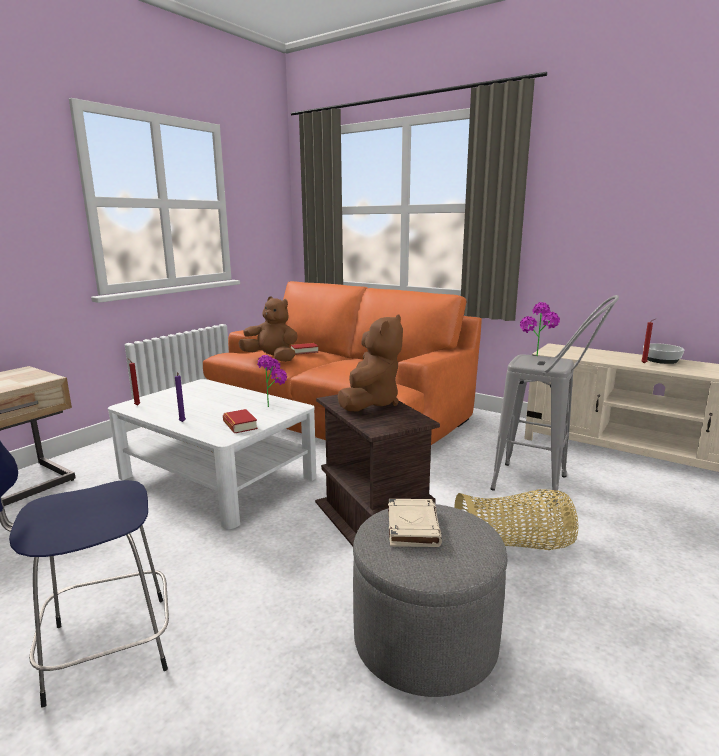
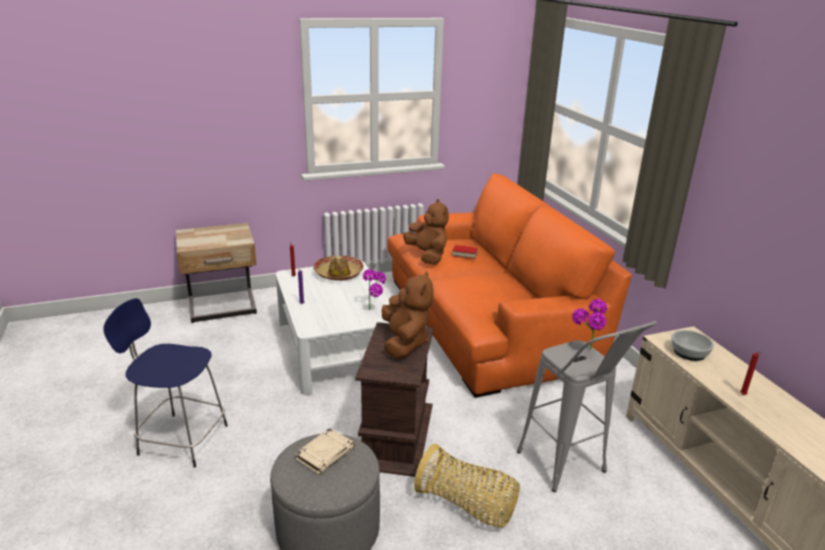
camera: 35 degrees right, 10 degrees up
(190, 392) = (338, 273): none -> hat
(240, 425) = (330, 321): book -> none
(370, 402) = (404, 343): brown plush toy -> brown plush toy turned 60 degrees counterclockwise
(661, 360) = (775, 398): bowl -> bowl (688, 352)

